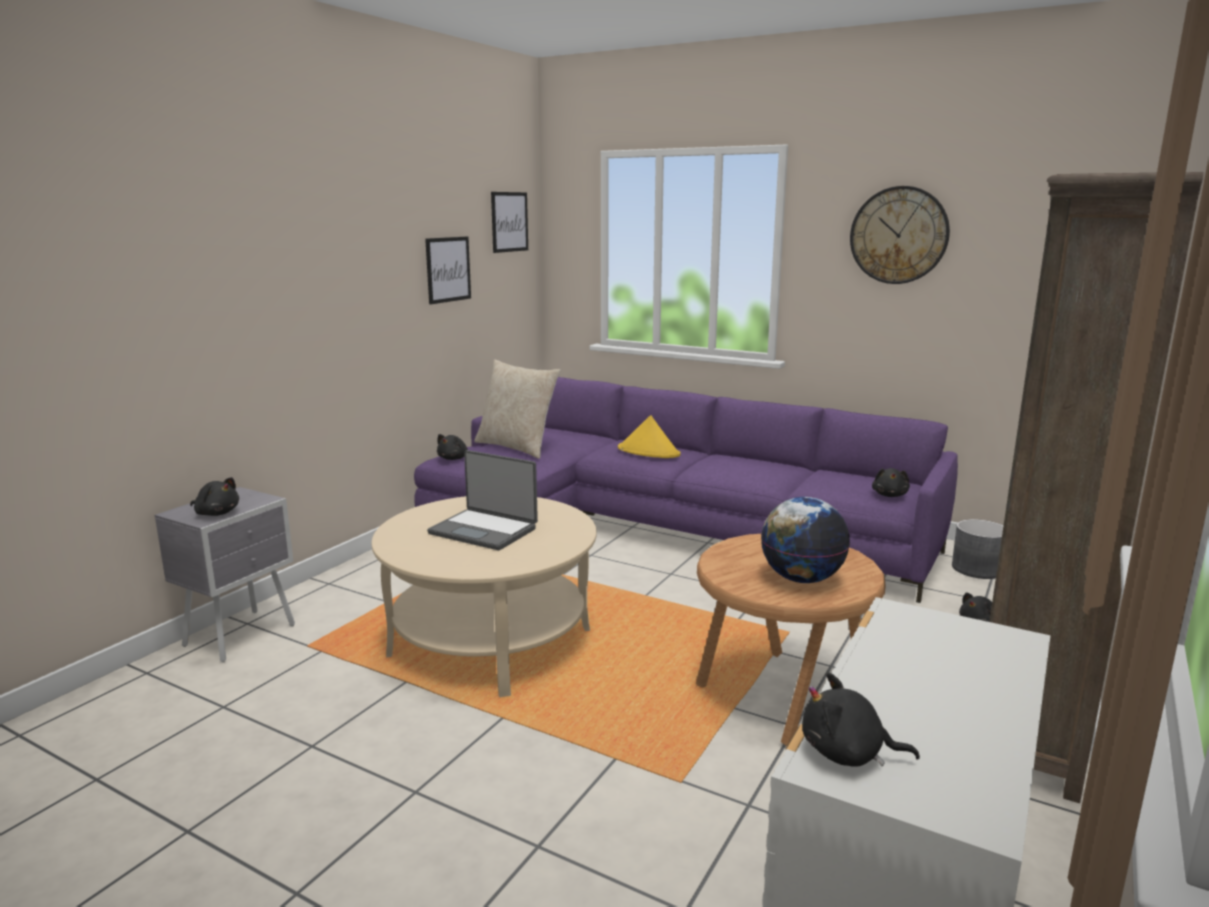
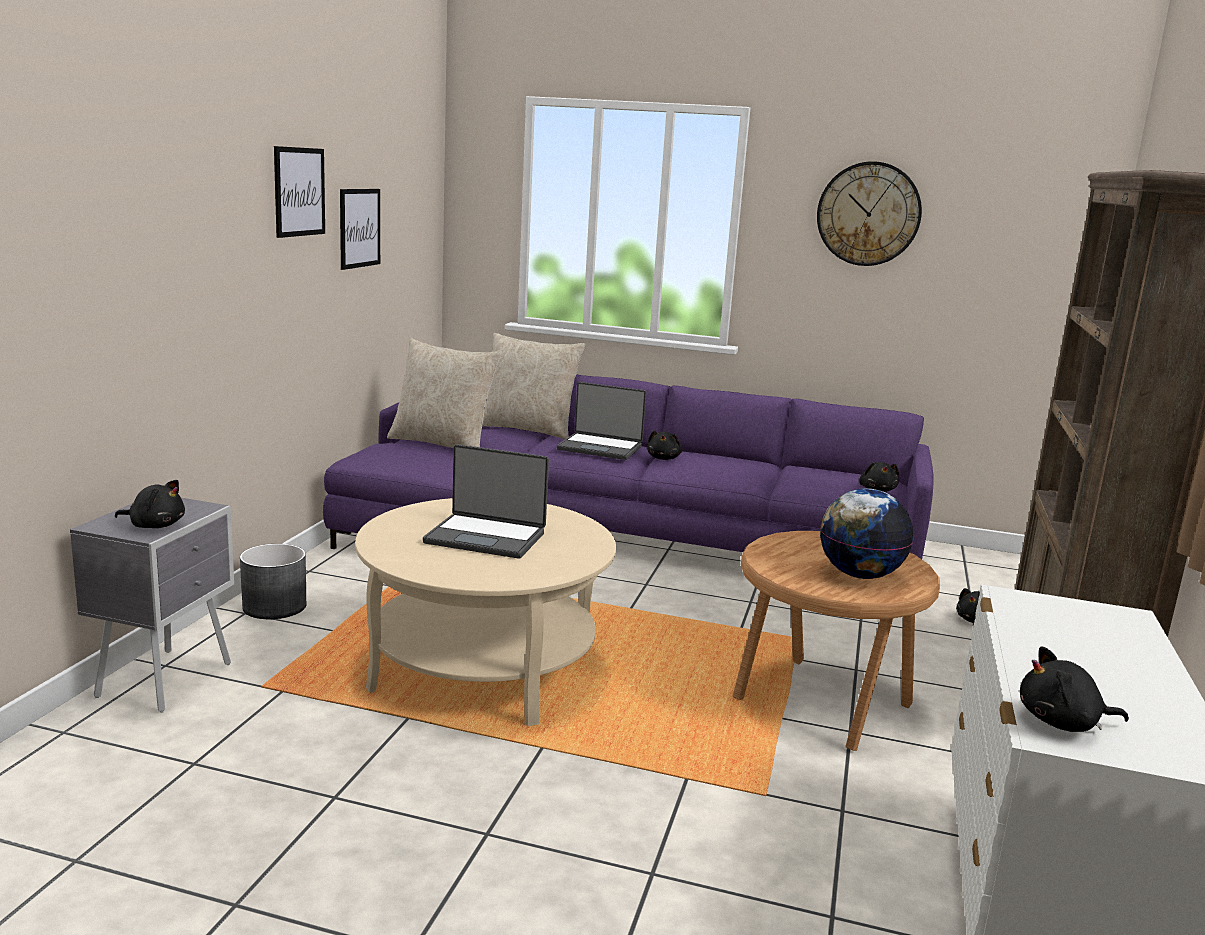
camera: 15 degrees left, 0 degrees up
(454, 458) = (374, 458): black plush toy -> black plush toy (663, 458)
(509, 222) = (417, 173): picture -> picture (299, 192)
(599, 435) = (528, 429): none -> beige pillow
(649, 452) = (600, 448): yellow hat -> laptop
(978, 569) = (950, 566): grey planter -> grey planter (275, 606)

